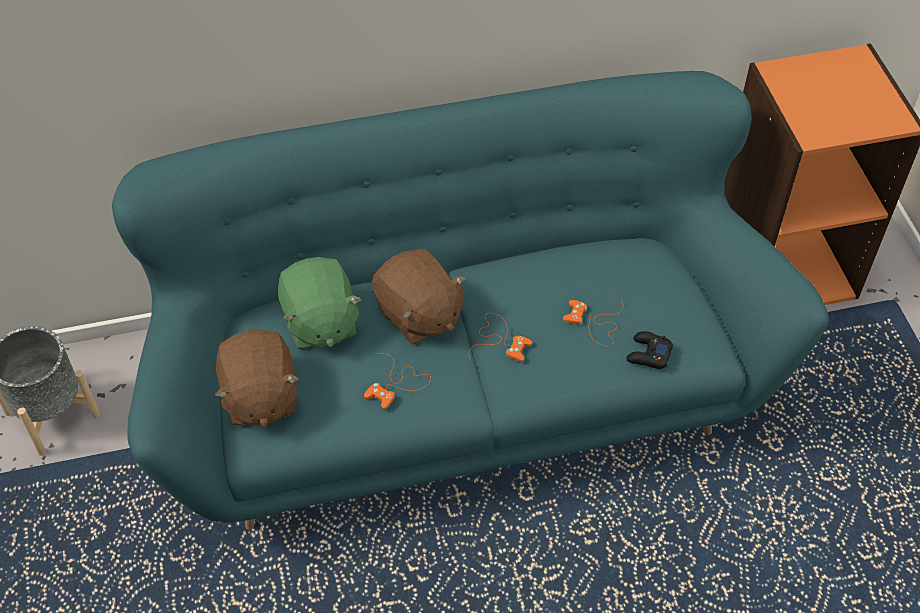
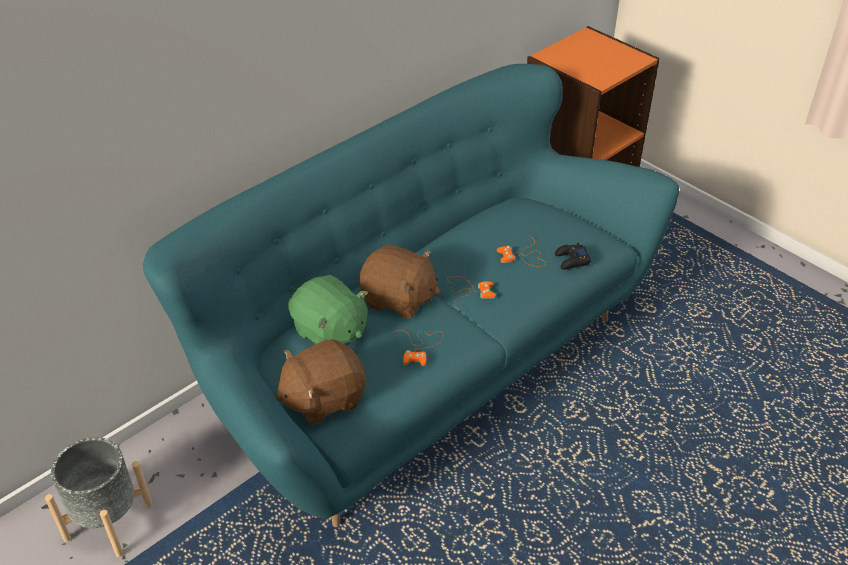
camera: 30 degrees left, 10 degrees down
(259, 397) = (323, 398): brown plush toy -> brown plush toy turned 105 degrees clockwise

